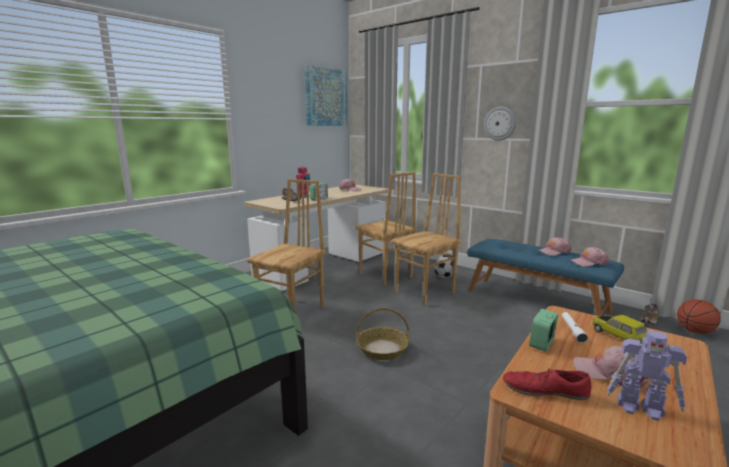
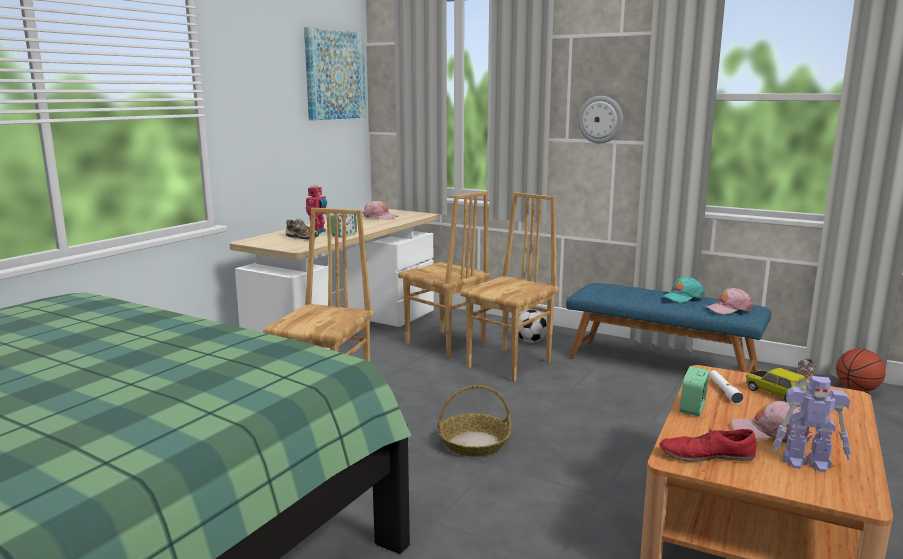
camera: 10 degrees left, 0 degrees up
(554, 251) = (682, 297): pink cap -> turquoise cap

